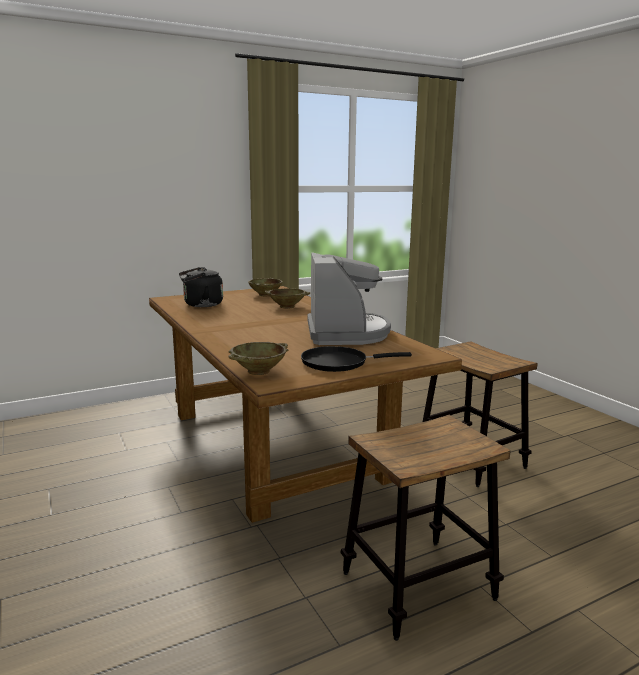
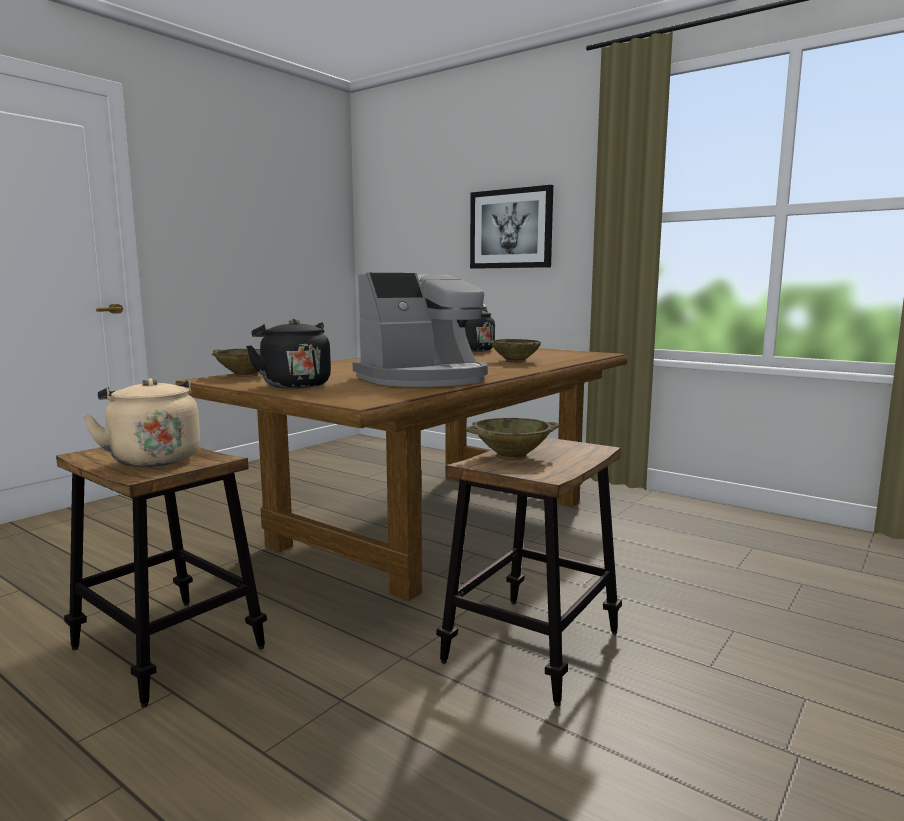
camera: 65 degrees right, 5 degrees down
(162, 192) = (511, 229): none -> picture
(265, 295) = (559, 354): beige bowl -> beige bowl (512, 456)
(339, 363) = (293, 385): black frying pan -> black kettle
(433, 442) = (153, 458): none -> beige kettle

